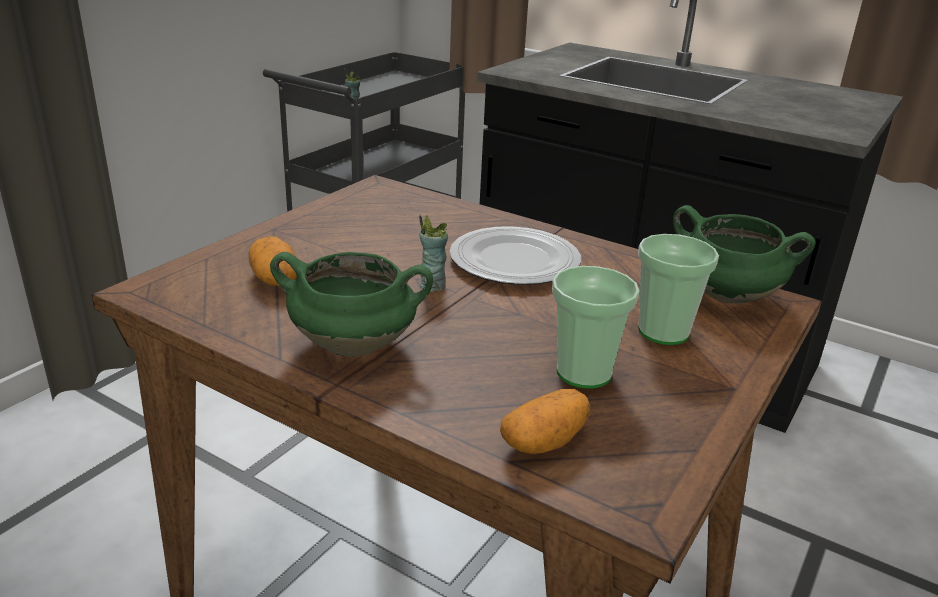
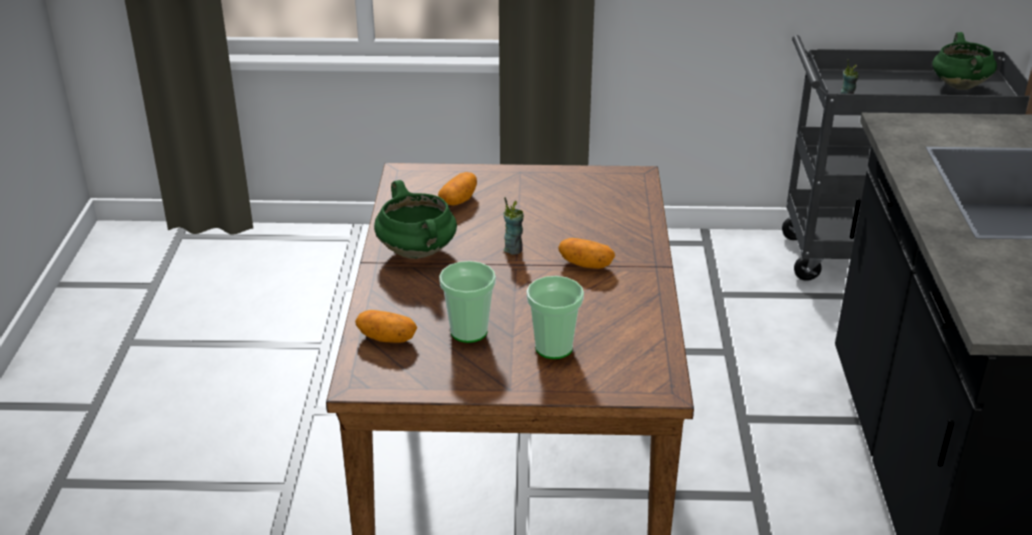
camera: 60 degrees right, 5 degrees up
(512, 261) = (586, 264): plate -> potato
(725, 296) = (641, 361): green cooking pot -> green cooking pot (958, 85)

